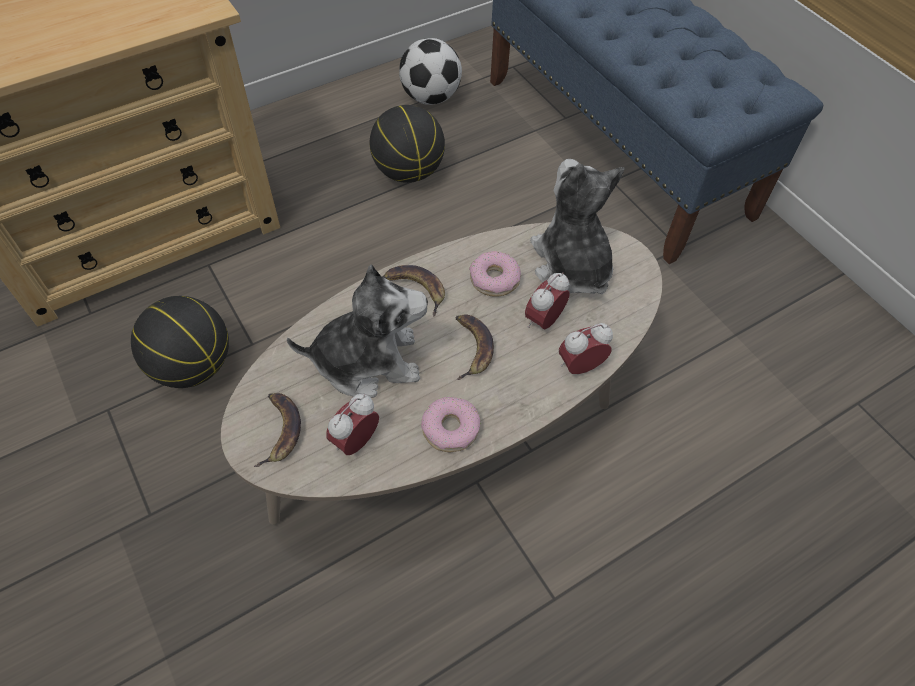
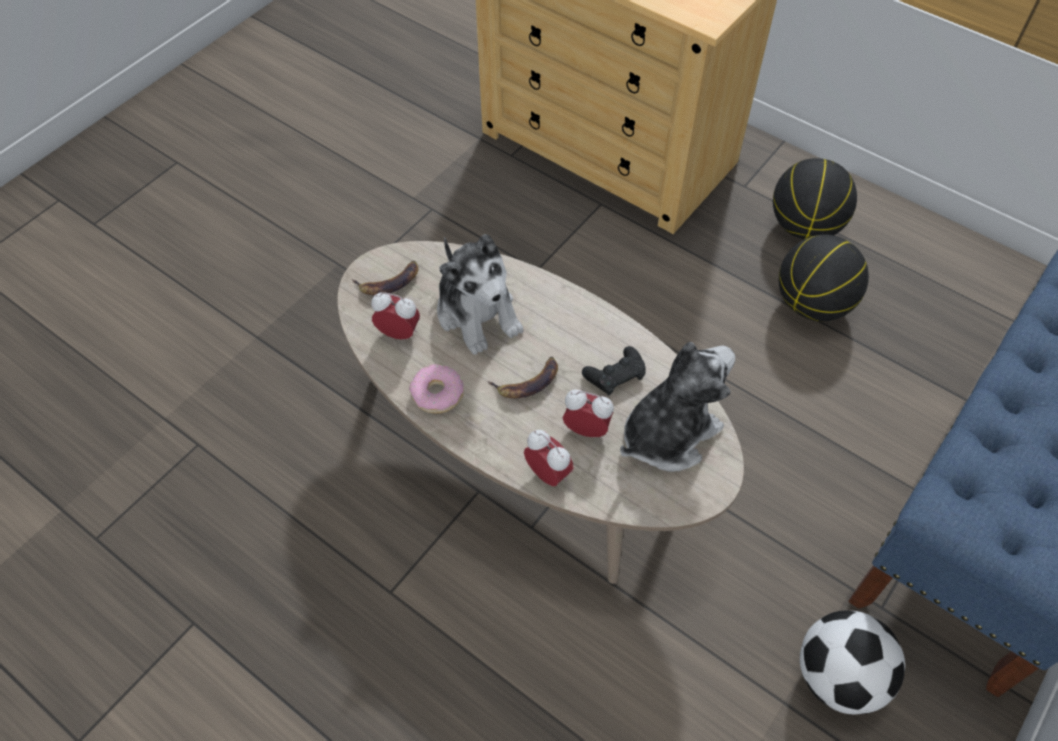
camera: 70 degrees right, 0 degrees up
(193, 366) = (494, 241): basketball -> basketball (804, 227)
(415, 289) = (571, 319): banana -> none
(431, 97) = (937, 283): football -> football (838, 677)
(494, 279) = (615, 375): donut -> black game controller

